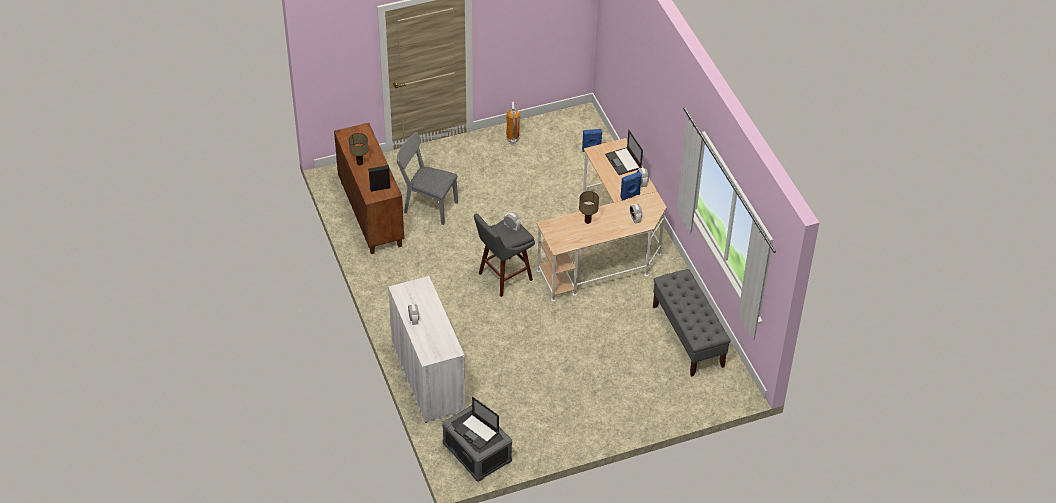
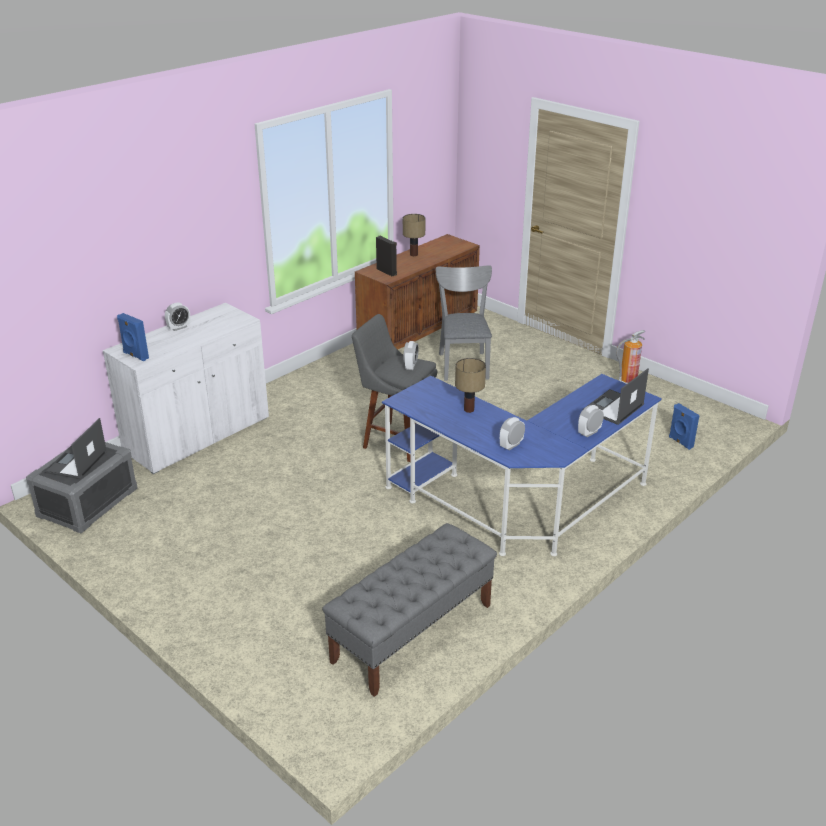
camera: 65 degrees right, 15 degrees down
(606, 248) = (519, 503): beige desk -> blue desk
(630, 196) = (552, 430): blue speaker -> blue speaker (135, 356)

